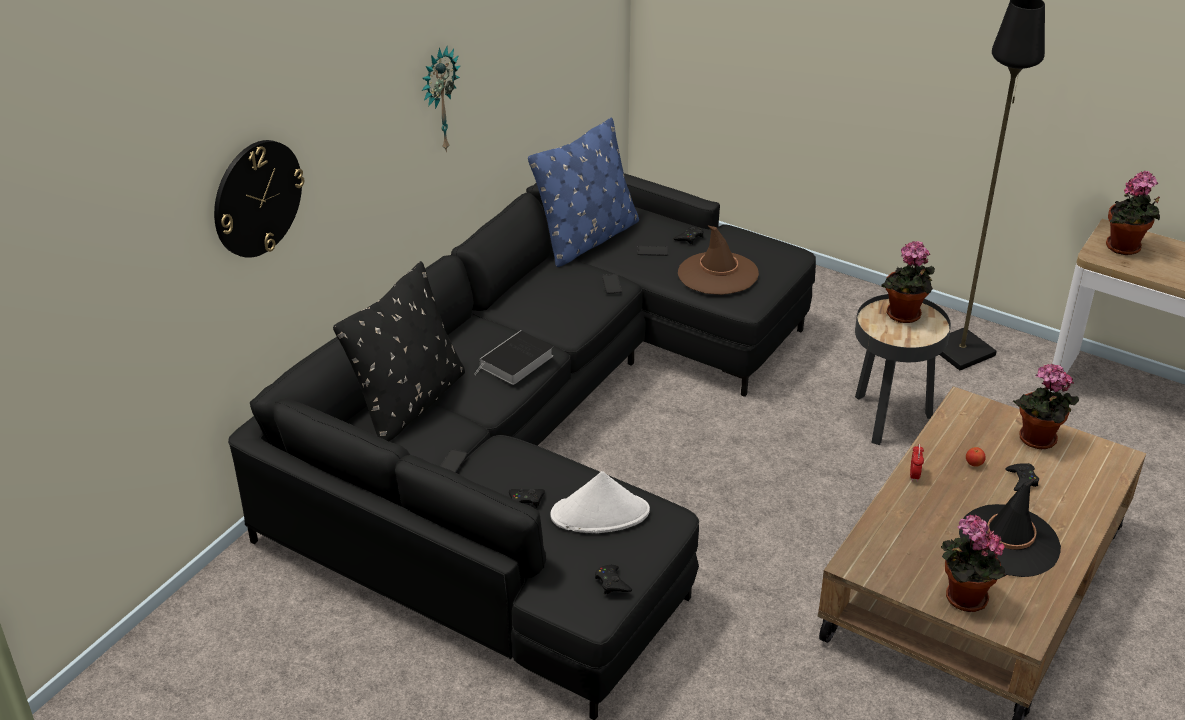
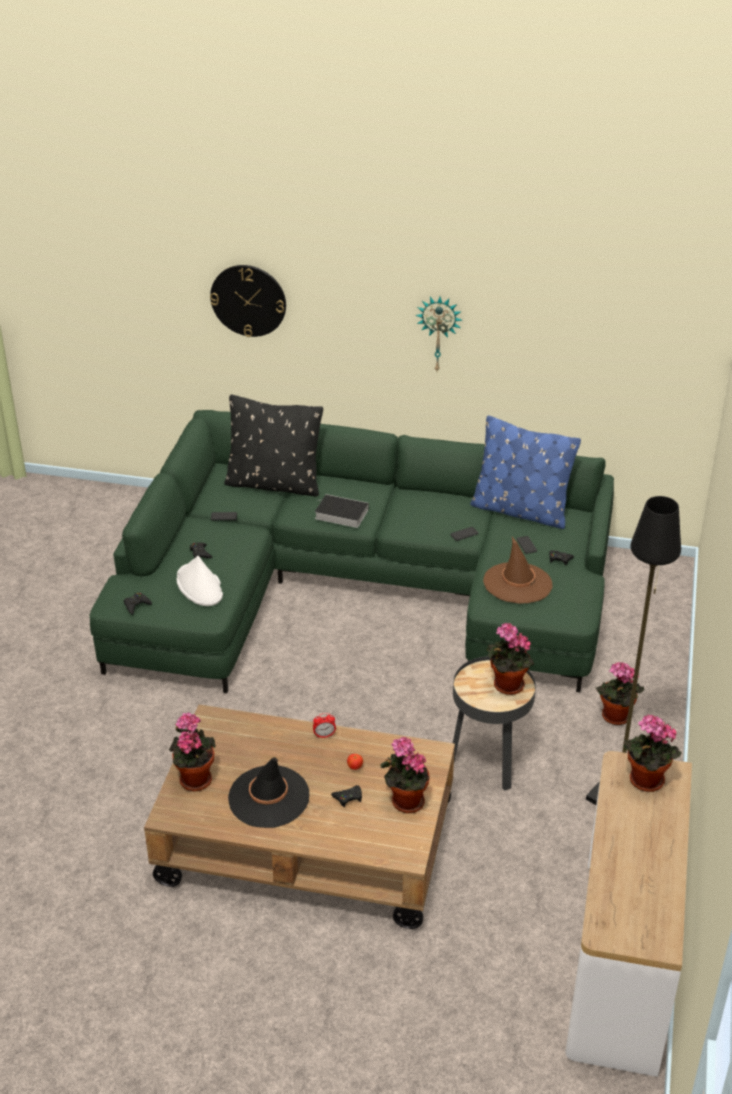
camera: 70 degrees right, 0 degrees up
(543, 439) = (357, 588): black sofa -> green sofa
(849, 320) = (614, 718): none -> potted plant

